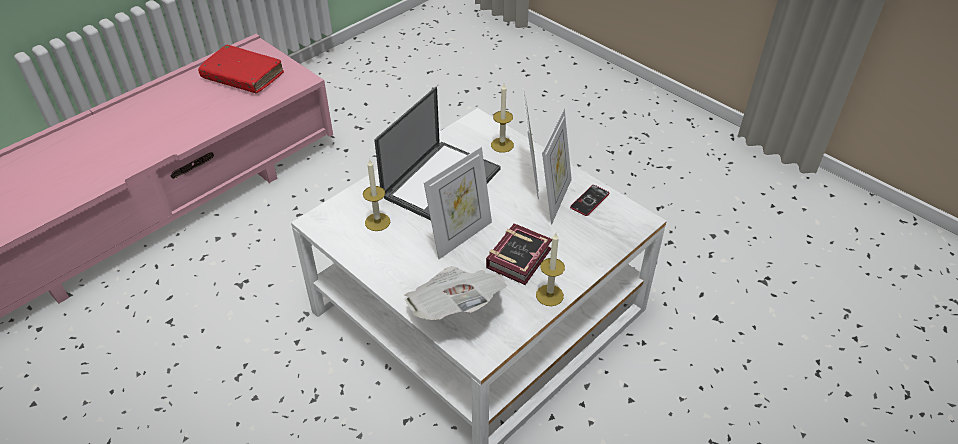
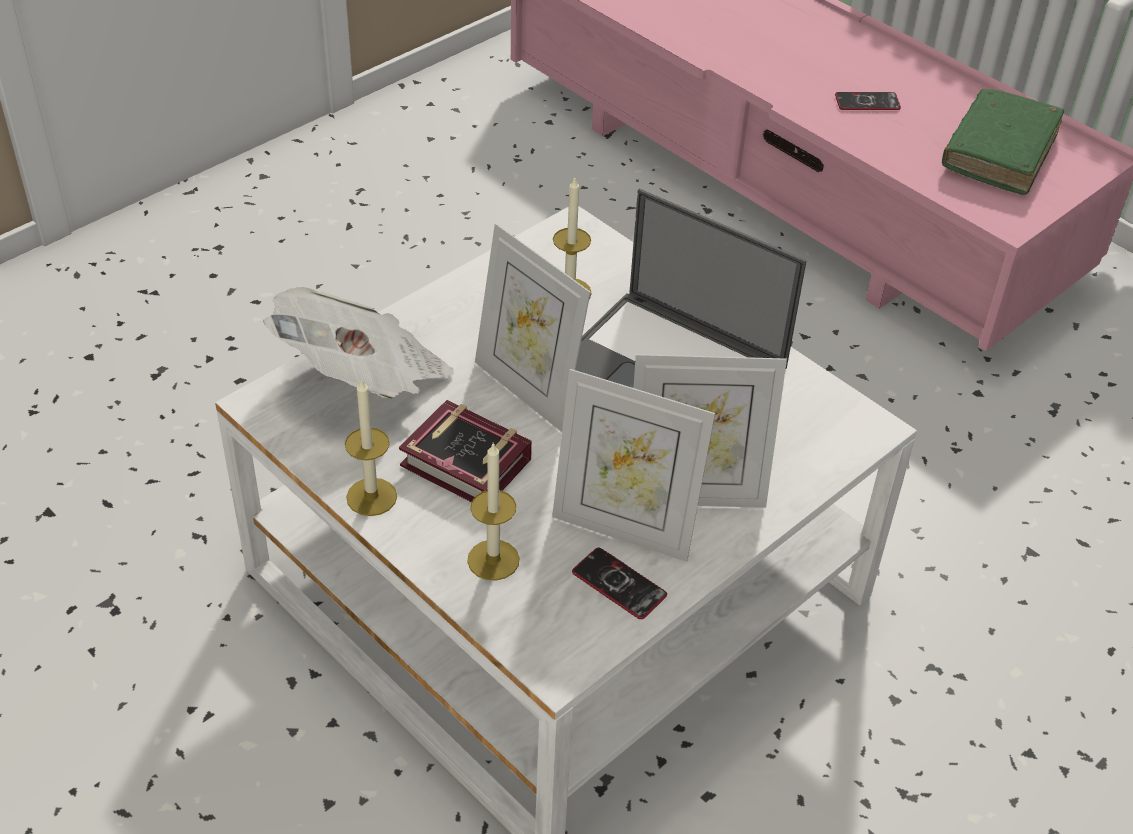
camera: 90 degrees right, 0 degrees up
(183, 117) = (867, 102): none -> phone
(243, 76) = (999, 152): red book -> green book
(502, 145) = (792, 460): candle -> candle (493, 560)

